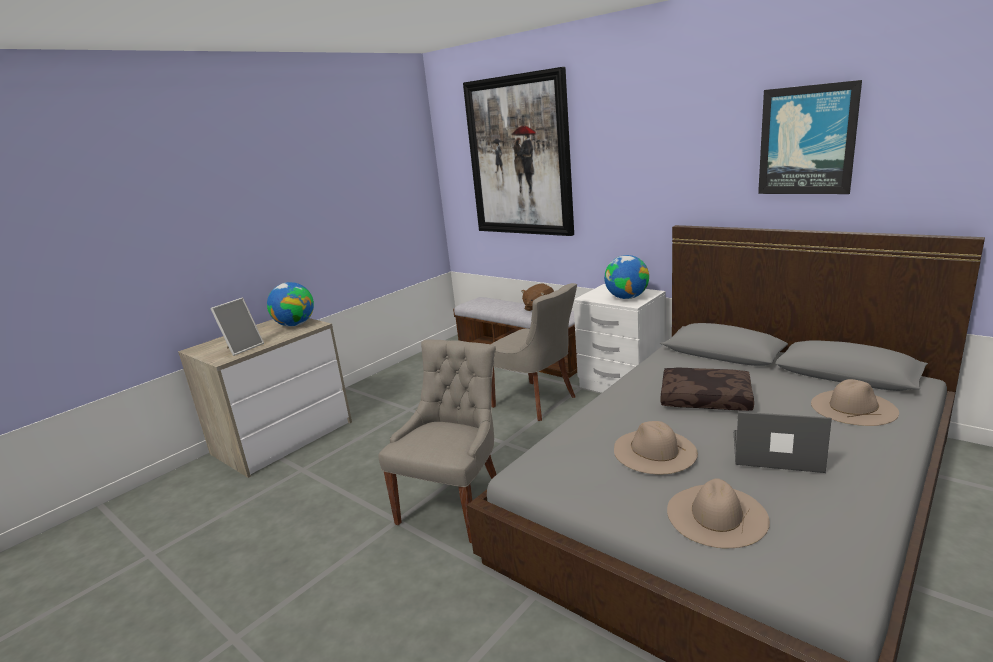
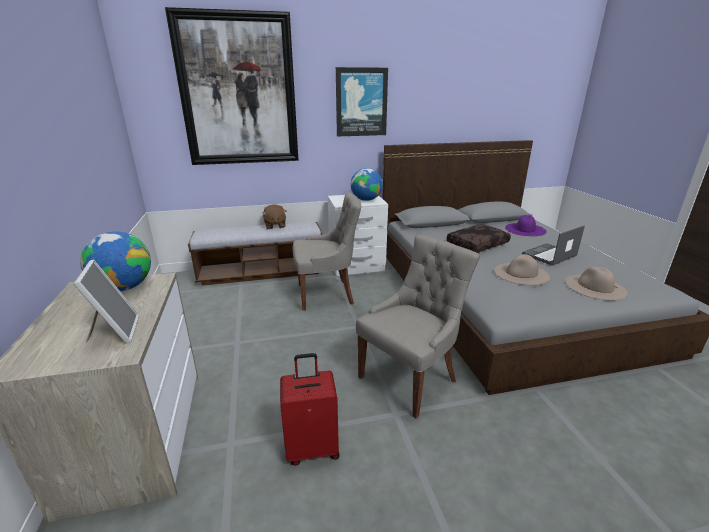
camera: 55 degrees left, 5 degrees up
(323, 502) = (312, 448): none -> red suitcase
(455, 506) = (410, 378): grey chair -> grey chair turned 75 degrees clockwise
(807, 140) = (458, 88): picture -> picture (361, 102)
(853, 407) = (525, 229): beige hat -> purple hat

